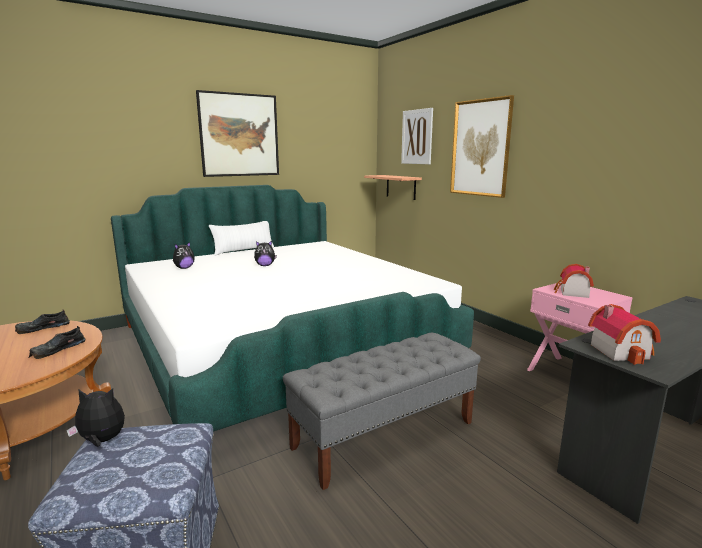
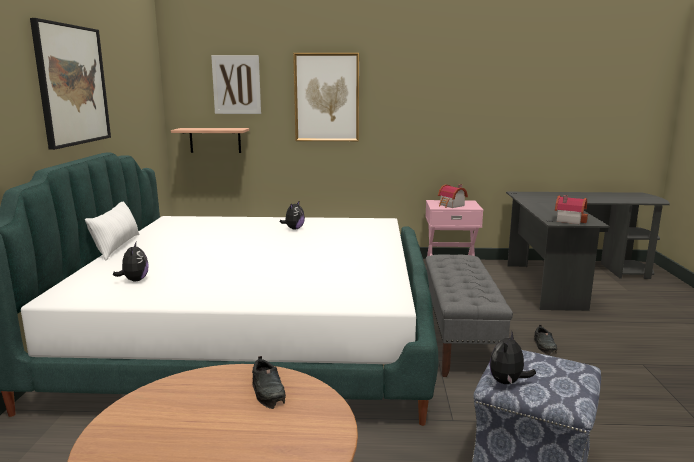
camera: 55 degrees left, 0 degrees up
(42, 328) = (161, 399): black shoe -> black shoe (545, 345)
(265, 265) = (211, 250): plush toy -> plush toy (294, 229)

